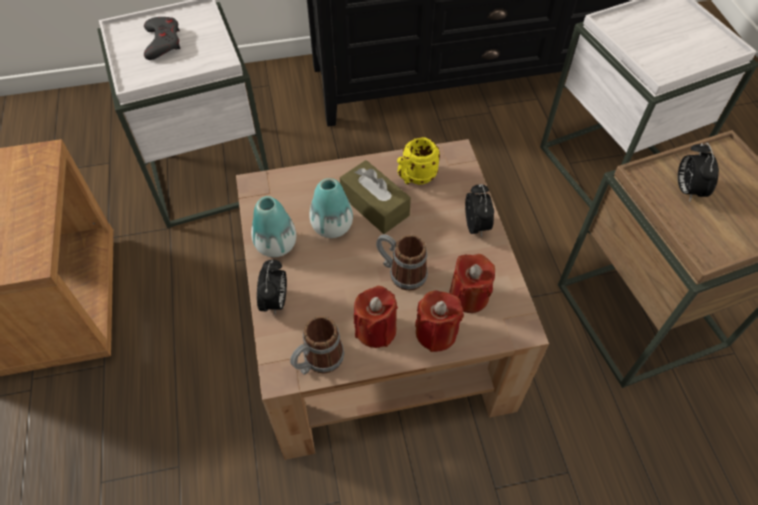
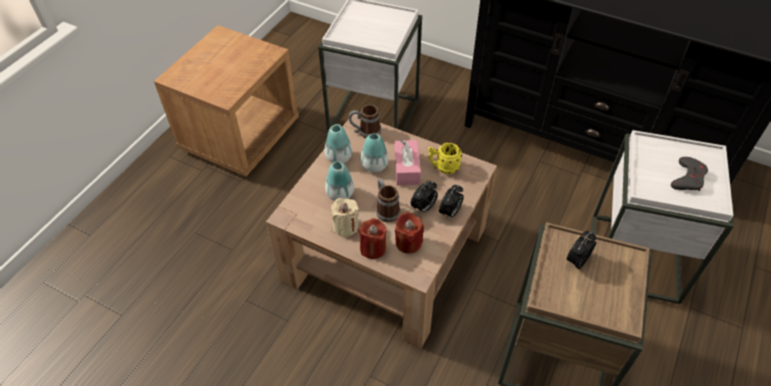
camera: 40 degrees right, 5 degrees down
(163, 42) = (370, 23): grey game controller -> grey game controller (688, 178)
(275, 302) = (312, 183): alarm clock -> alarm clock (424, 207)
(318, 361) = (305, 222): mug -> mug (365, 132)
(326, 292) = (340, 194): none -> vase
(374, 205) = (407, 169): brown tissue box -> pink tissue box
(376, 329) = (345, 227): red candle -> beige candle

